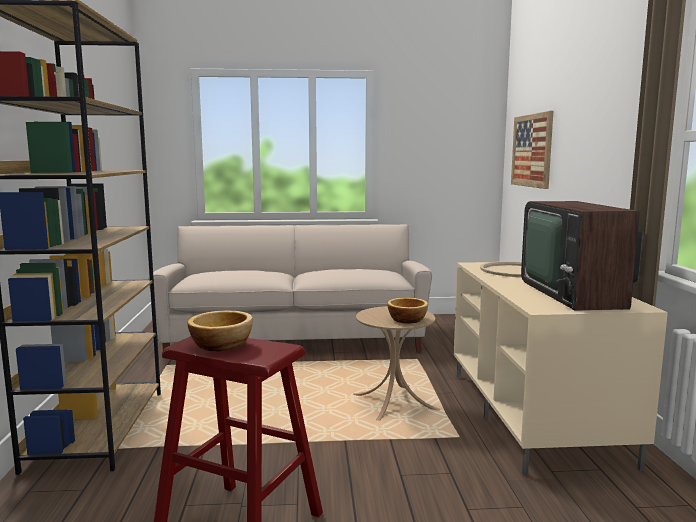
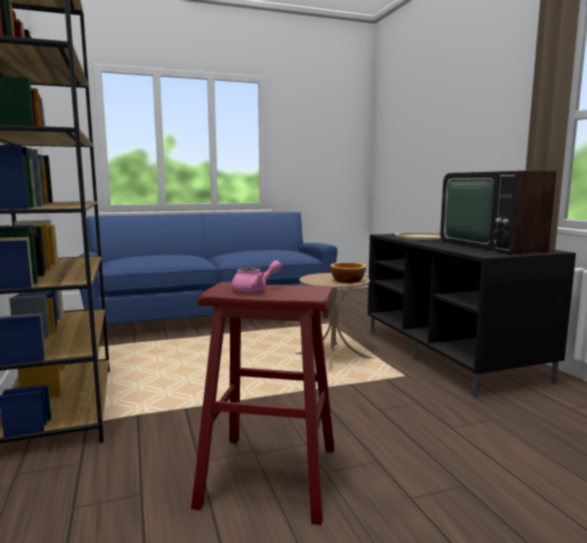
camera: 15 degrees left, 0 degrees up
(222, 344) = (255, 289): bowl -> pink teapot
(295, 337) = (211, 316): beige sofa -> blue sofa
(531, 150) = (404, 147): picture -> none
(536, 416) = (452, 355): beige tv stand -> black tv stand

